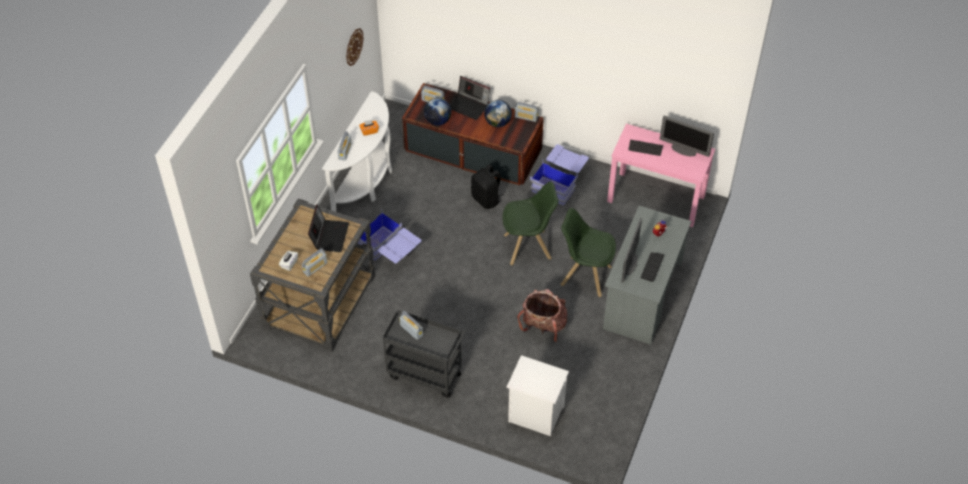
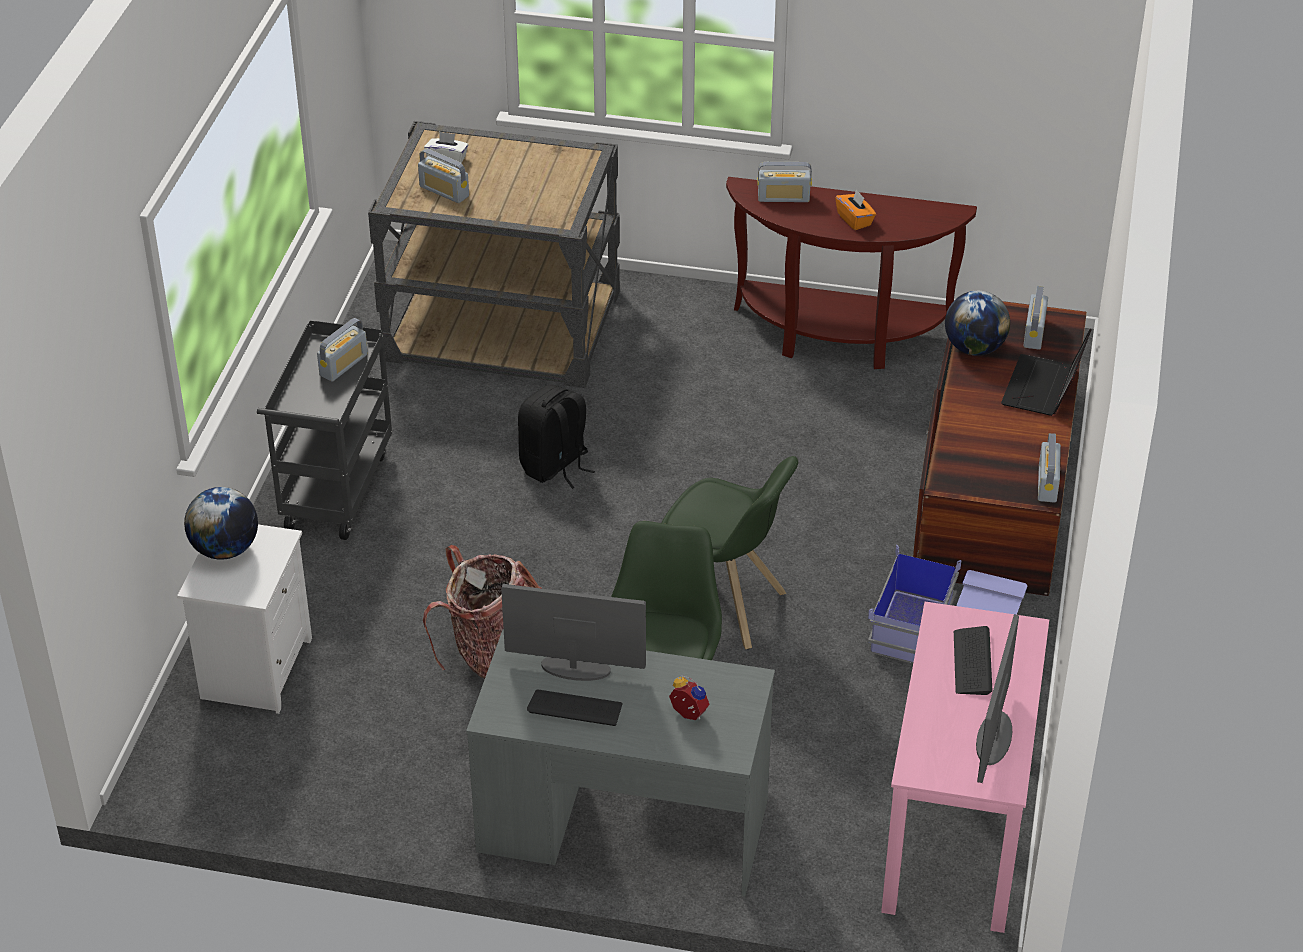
camera: 80 degrees right, 10 degrees down
(329, 235) = (529, 195): laptop -> none
(354, 46) = (996, 86): wall clock -> none
(366, 181) = (838, 338): white console table -> brown console table
(389, 251) = (652, 398): blue storage box -> none
(486, 199) = (848, 522): black backpack -> black backpack (555, 466)
(497, 123) = (1008, 439): globe -> globe (225, 549)
(528, 247) = (723, 606): green chair -> green chair turned 45 degrees counterclockwise

